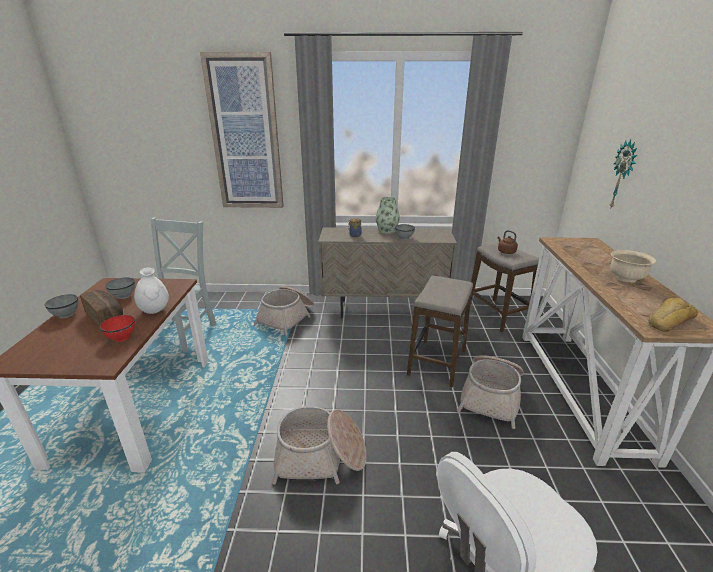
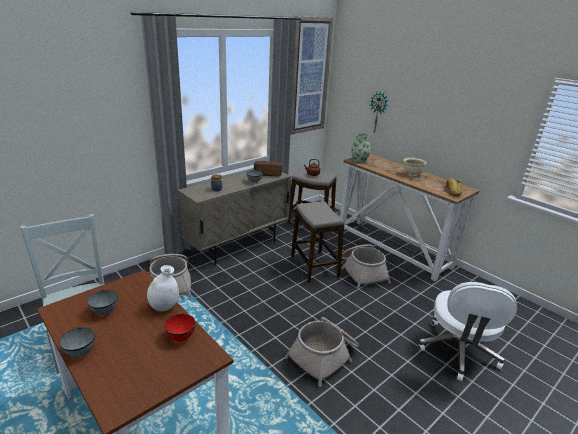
camera: 45 degrees left, 0 degrees up
(107, 317) = (131, 332): bread -> bread (267, 173)
(245, 135) = (87, 113): picture -> picture (309, 77)
(387, 231) = (233, 179): vase -> vase (359, 160)

